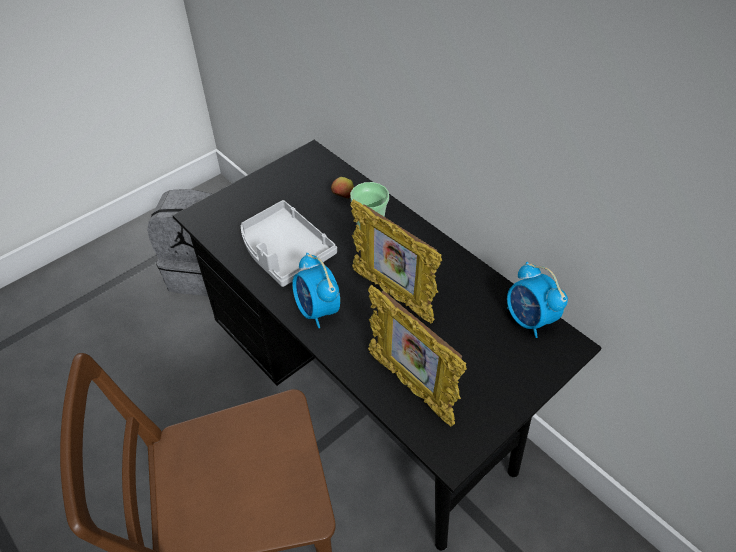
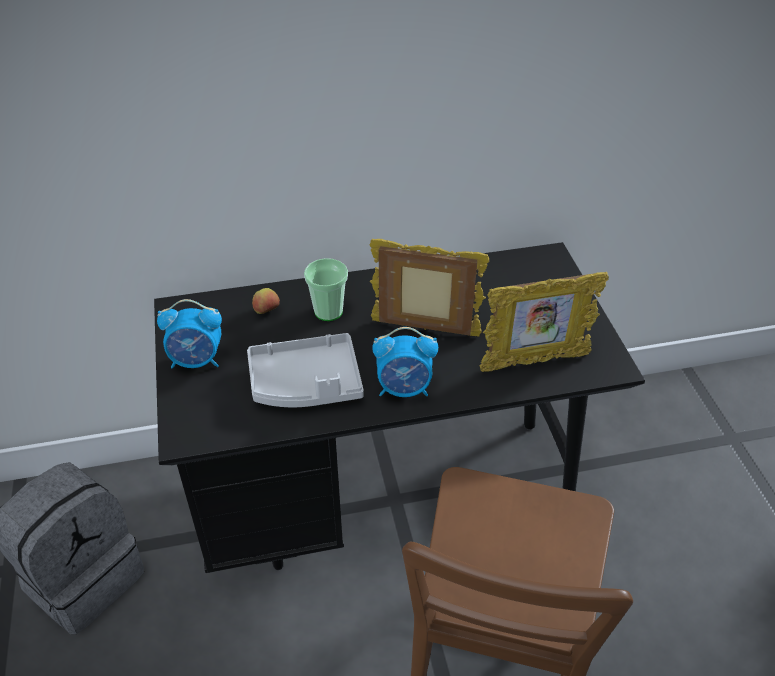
camera: 60 degrees left, 5 degrees down
(393, 295) = (425, 330): picture frame -> picture frame turned 150 degrees counterclockwise
(528, 320) = (511, 265): alarm clock -> alarm clock (197, 360)

